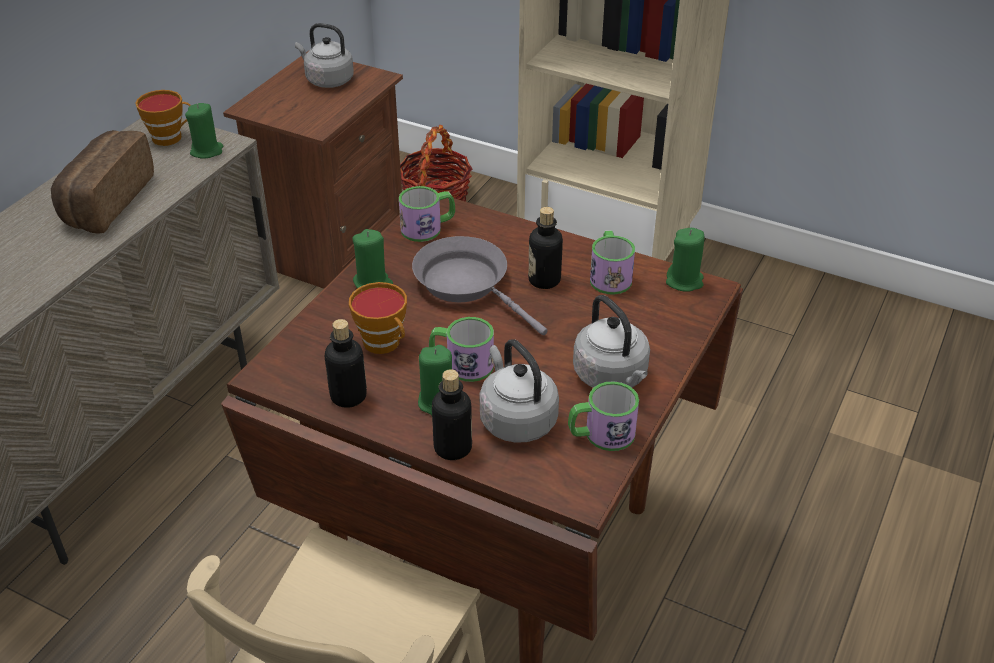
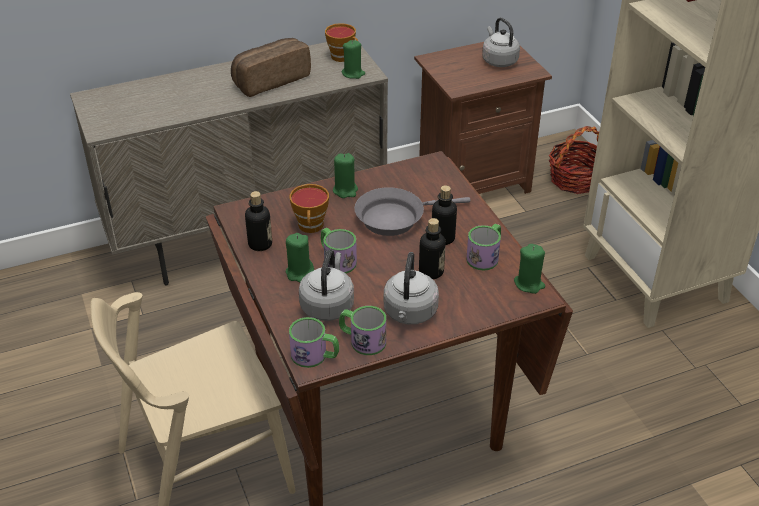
camera: 40 degrees right, 0 degrees up
(428, 228) = (414, 174): mug -> mug (315, 356)
(453, 447) = (278, 300): bottle -> bottle (431, 272)
(467, 284) = (395, 218): grey frying pan -> grey frying pan turned 105 degrees counterclockwise

